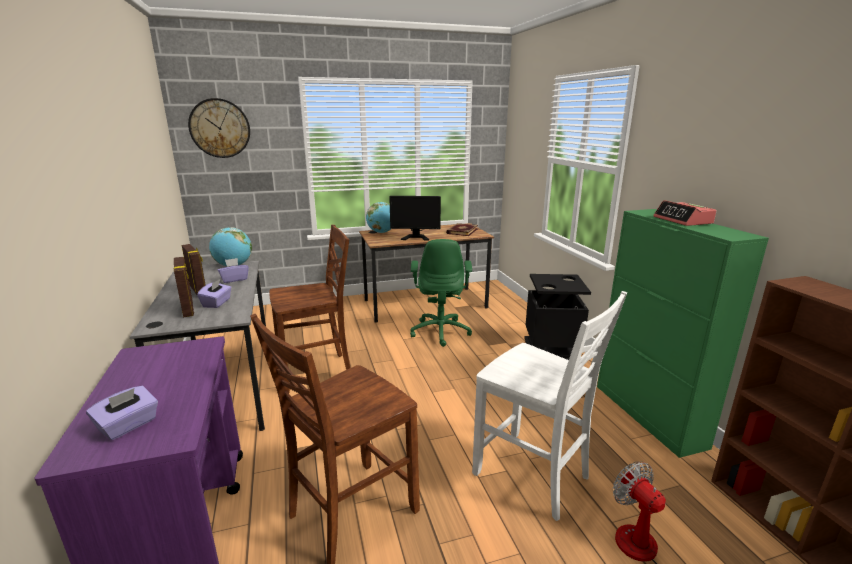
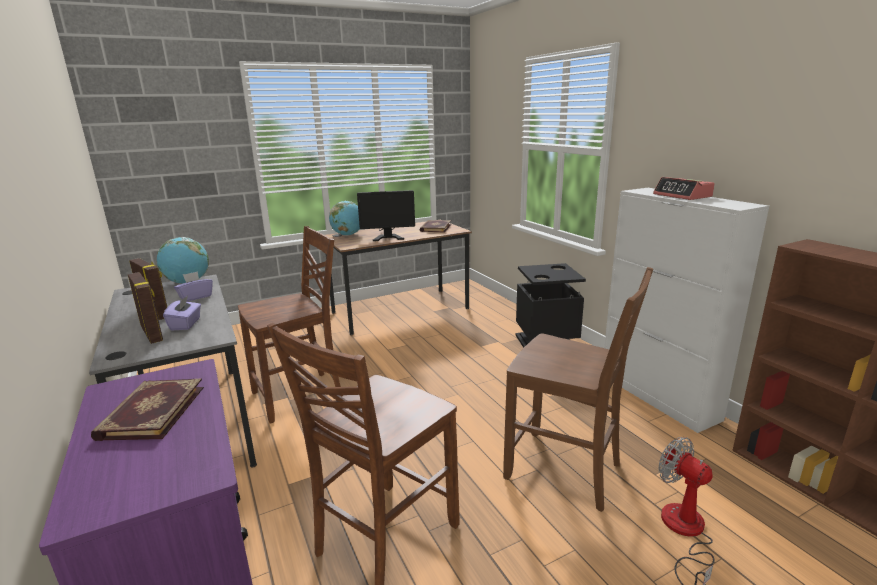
camera: 10 degrees left, 0 degrees up
(128, 425) = (138, 469): purple tissue box -> none
(158, 377) = (151, 412): none -> book
(220, 128) = (147, 123): wall clock -> none
(440, 331) = (426, 337): green office chair -> none
(533, 476) = (565, 471): white chair -> brown chair
(648, 415) = (658, 396): green cabinet -> white cabinet

